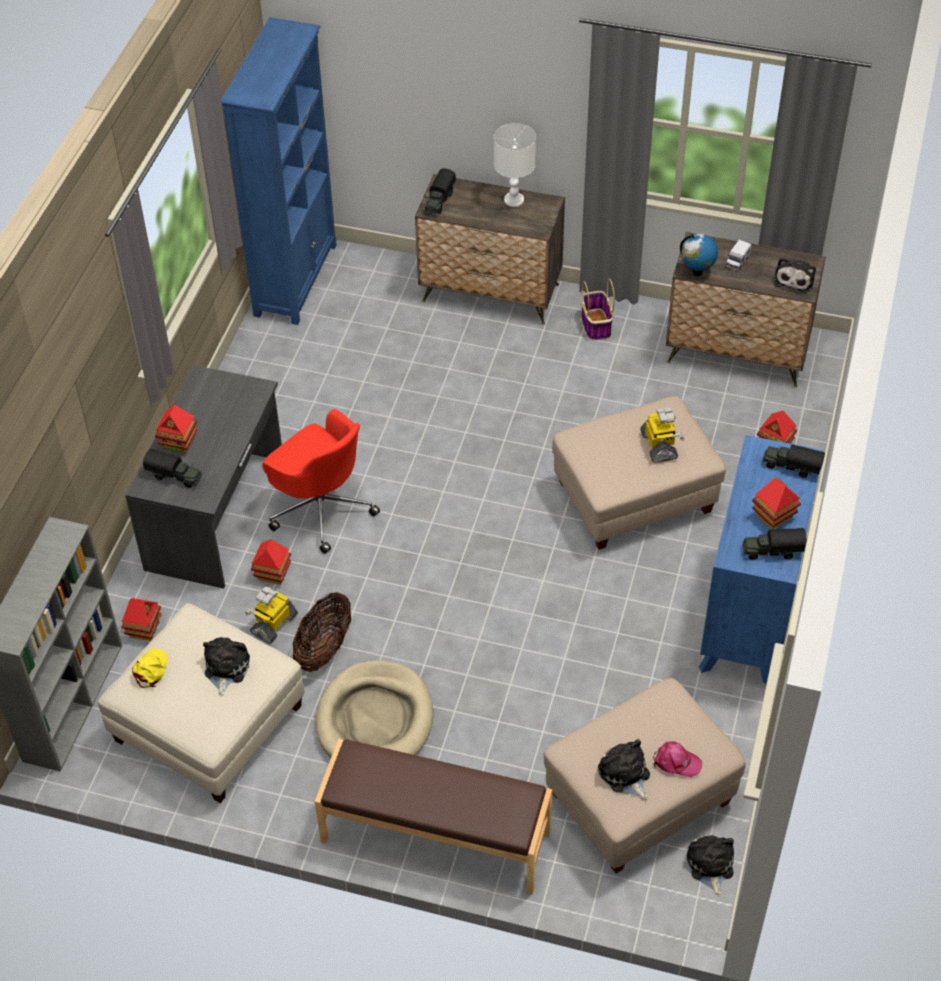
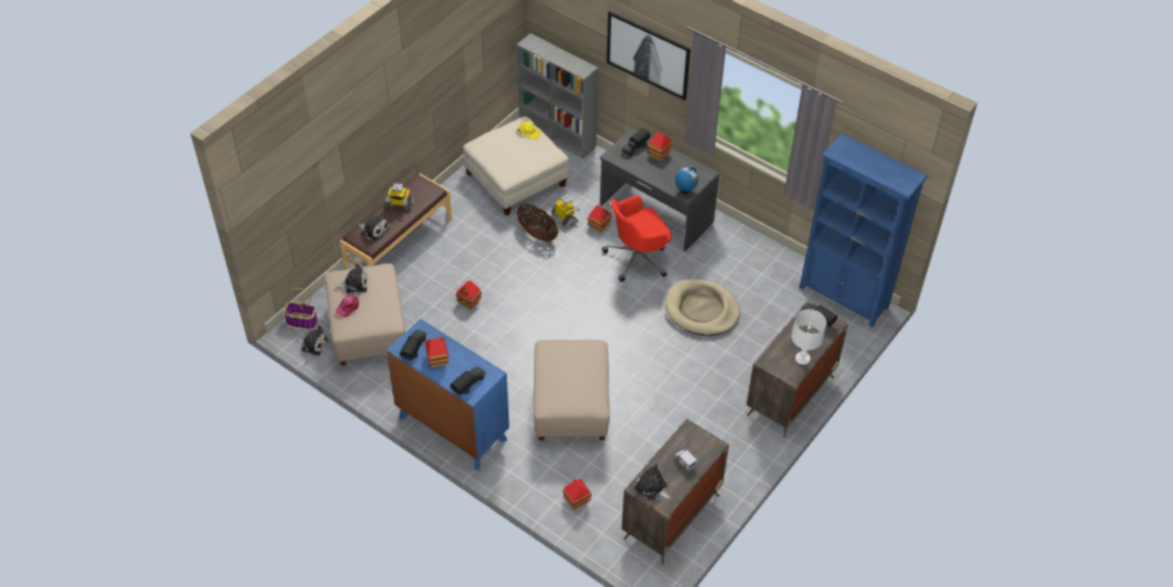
camera: 110 degrees right, 0 degrees up
(74, 379) = (648, 54): none -> picture
(144, 629) = (589, 168): toy house -> toy house (469, 302)
(225, 668) = (514, 159): plush toy -> plush toy (374, 230)
(375, 719) = (481, 241): beige dog bed -> beige dog bed (701, 310)
(595, 324) = (734, 444): basket -> basket (302, 321)
(659, 446) = (565, 383): toy robot -> toy robot (400, 205)
(697, 272) = (684, 433): globe -> globe (685, 191)

